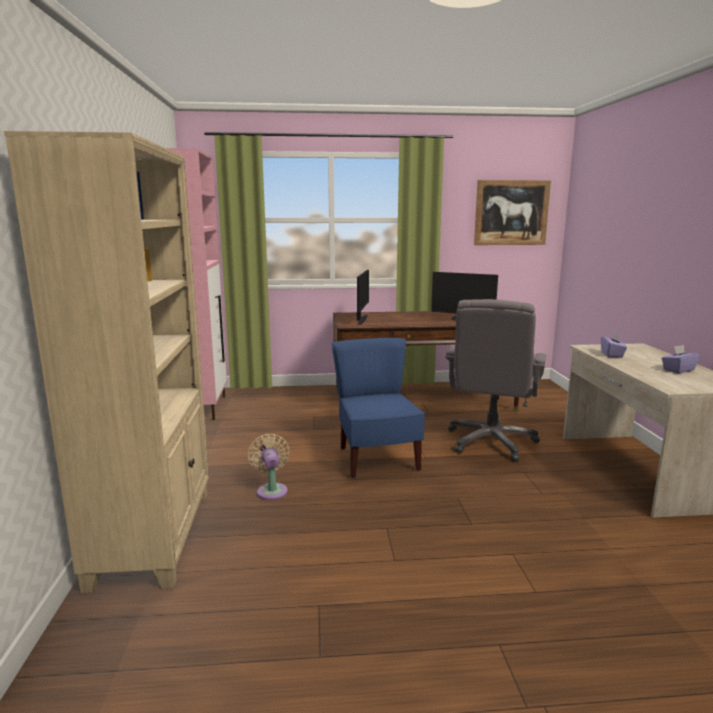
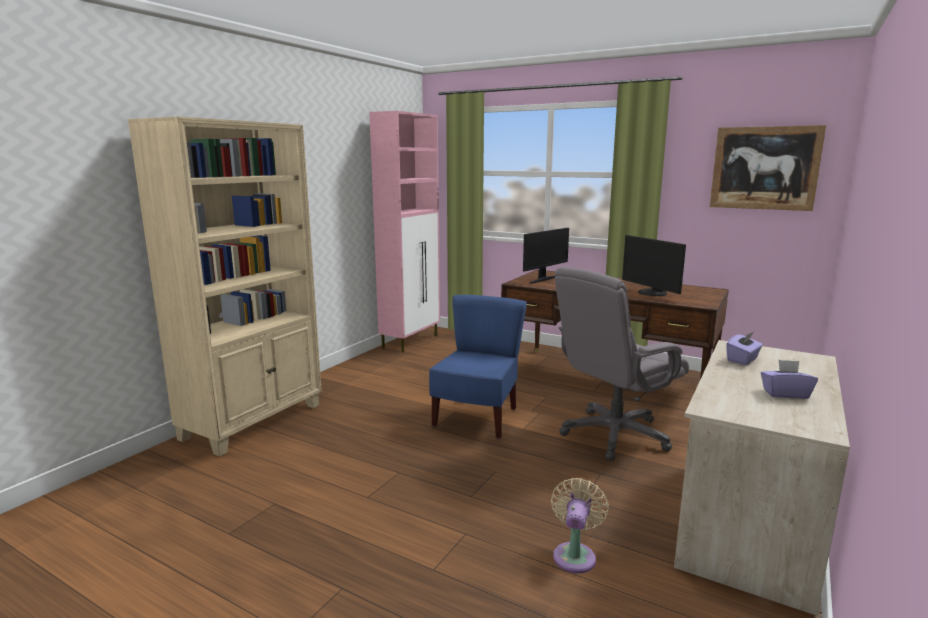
camera: 35 degrees right, 0 degrees up
(271, 490) = (363, 416): beige fan -> beige fan (575, 555)

